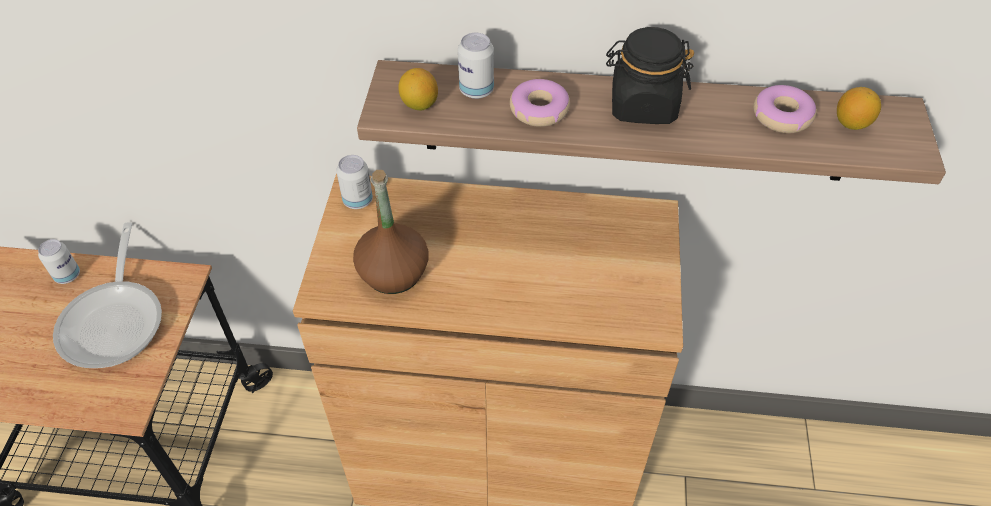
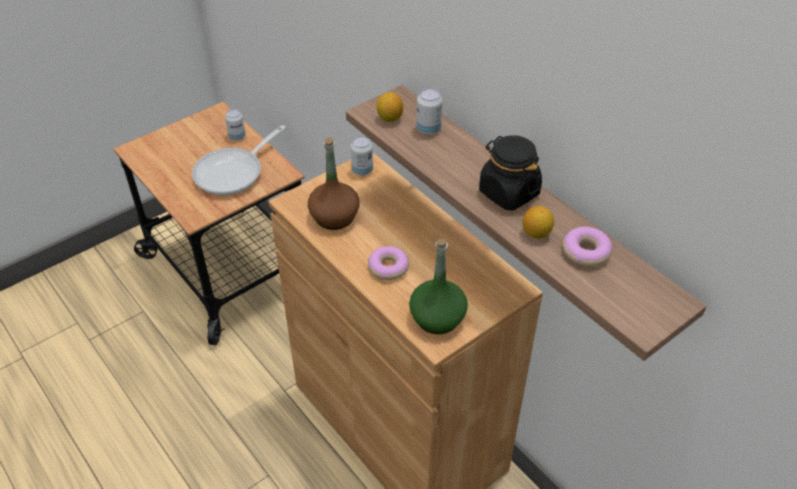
camera: 45 degrees right, 5 degrees down
(539, 110) = (446, 159): donut -> donut (388, 267)
(627, 298) = (437, 318): none -> green bottle
(851, 123) = (626, 285): lemon -> lemon (536, 233)

